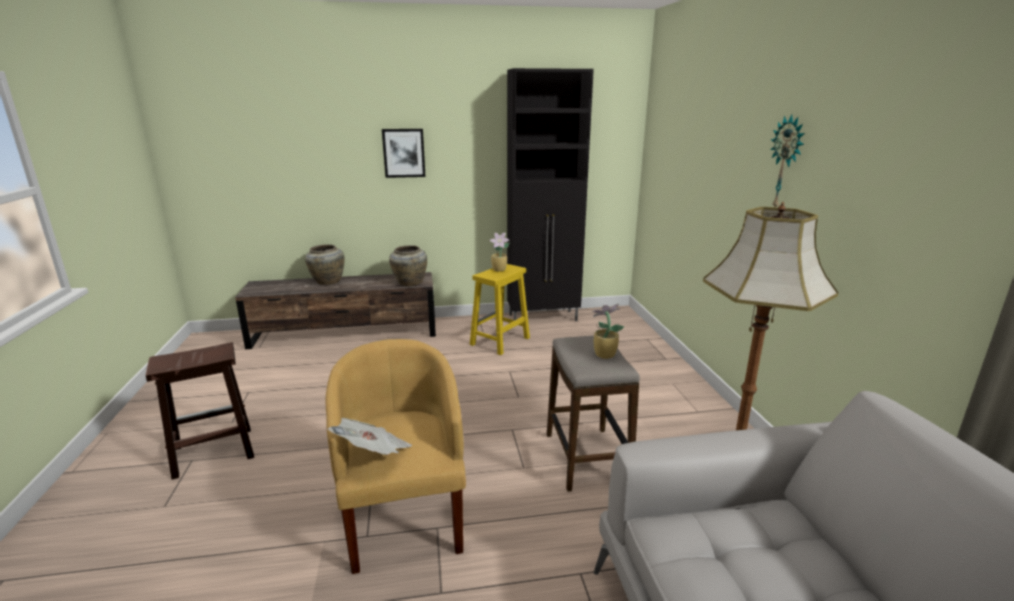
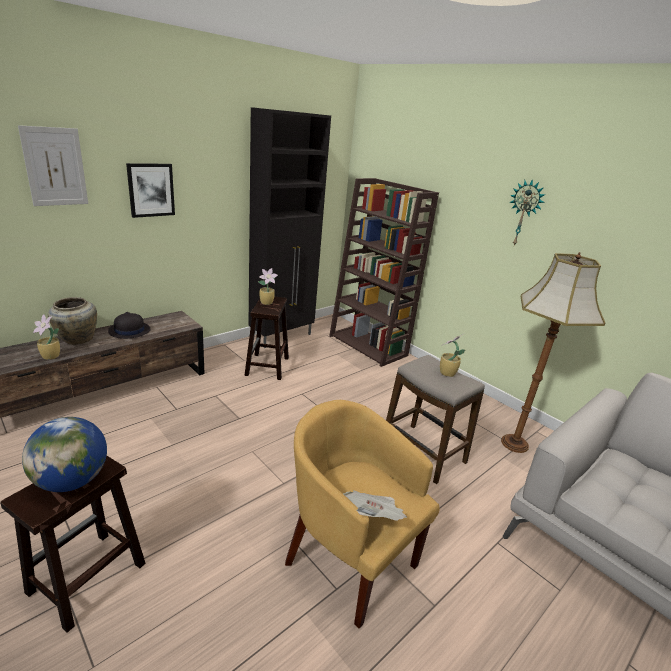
camera: 35 degrees left, 5 degrees up
(196, 357) = (72, 481): none -> globe
(297, 290) = (51, 356): none -> potted plant
(323, 133) = (55, 167): none -> picture
(371, 281) = (129, 331): none -> black hat
(409, 283) = (174, 326): beige vase -> none
(499, 341) = (267, 367): yellow stool -> brown stool
(637, 342) = (368, 346): none -> brown bookcase

